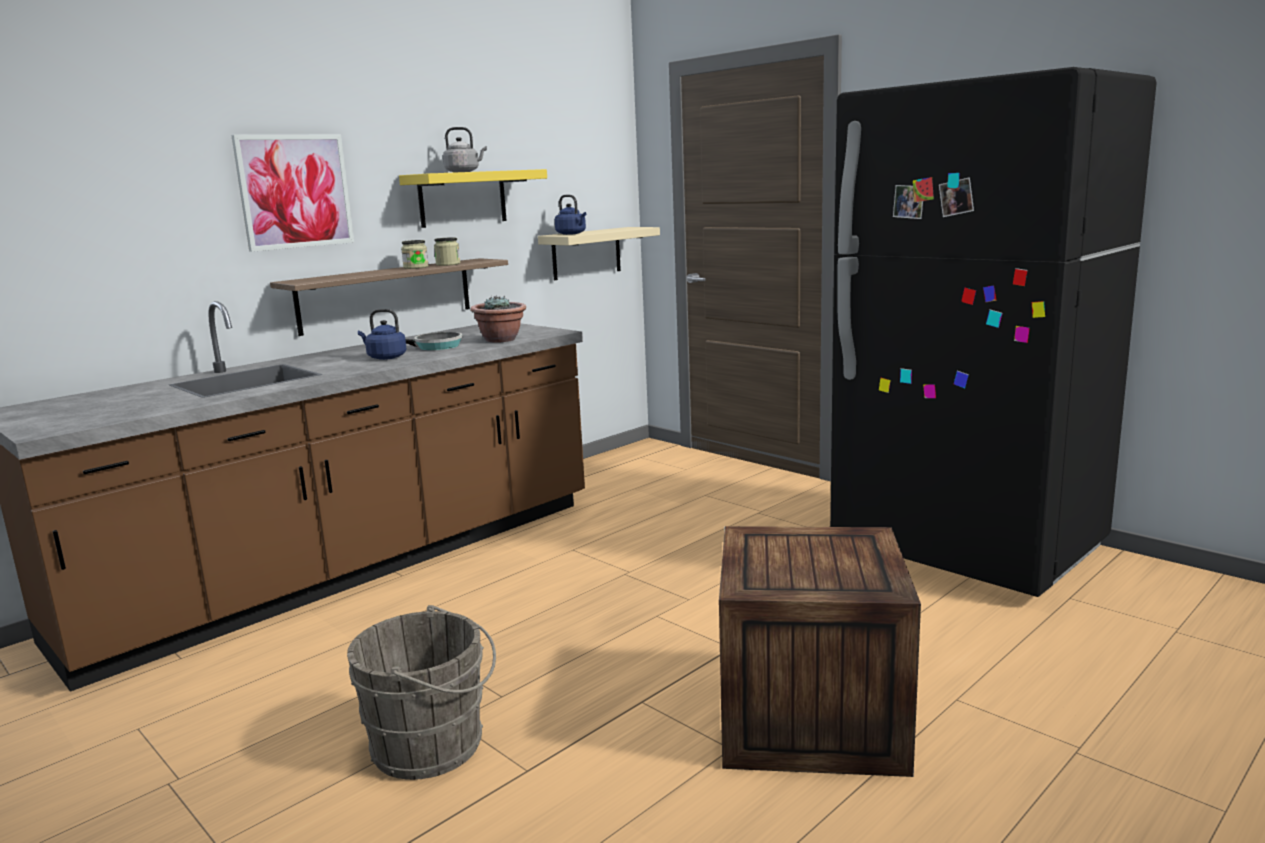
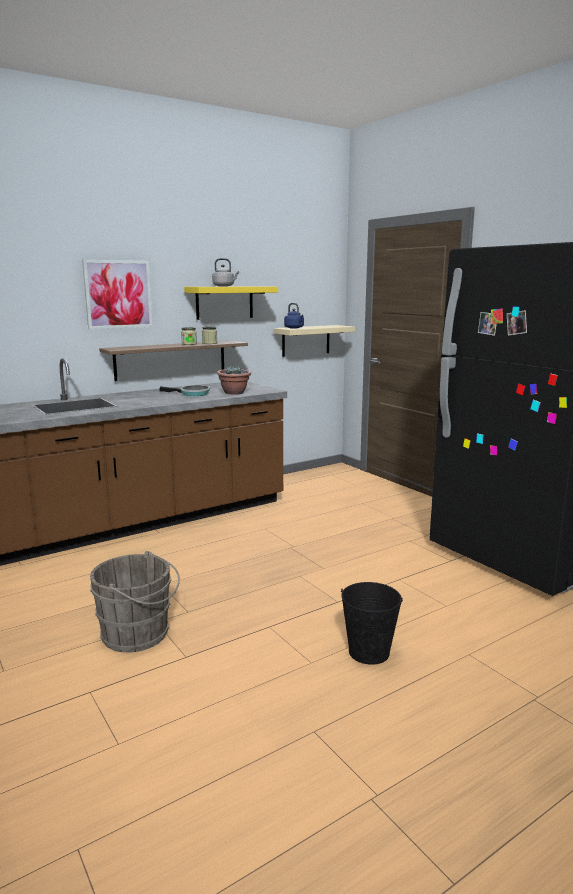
camera: 10 degrees right, 0 degrees up
(385, 357) = (159, 398): blue kettle -> none
(810, 718) = (369, 652): crate -> black bucket

